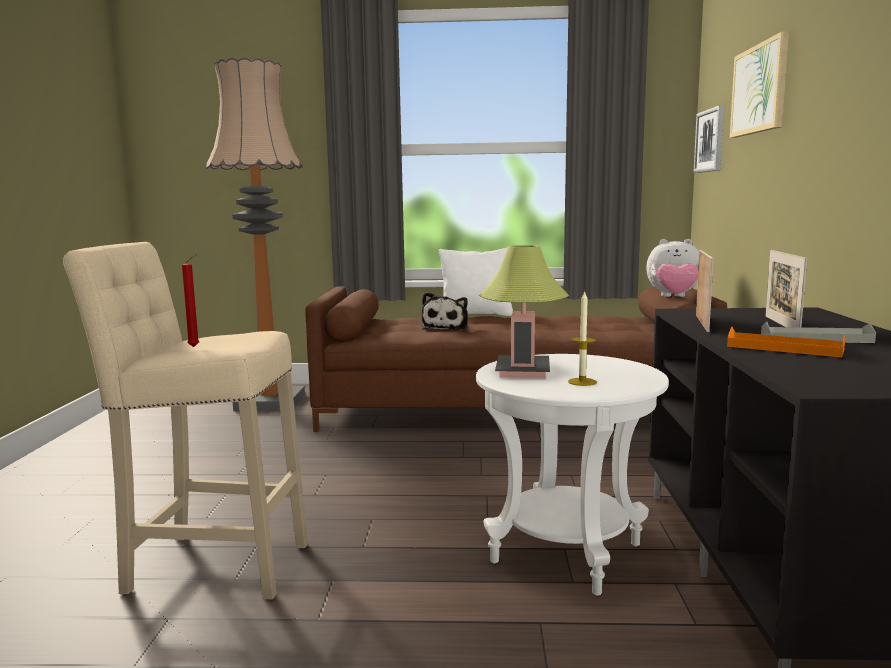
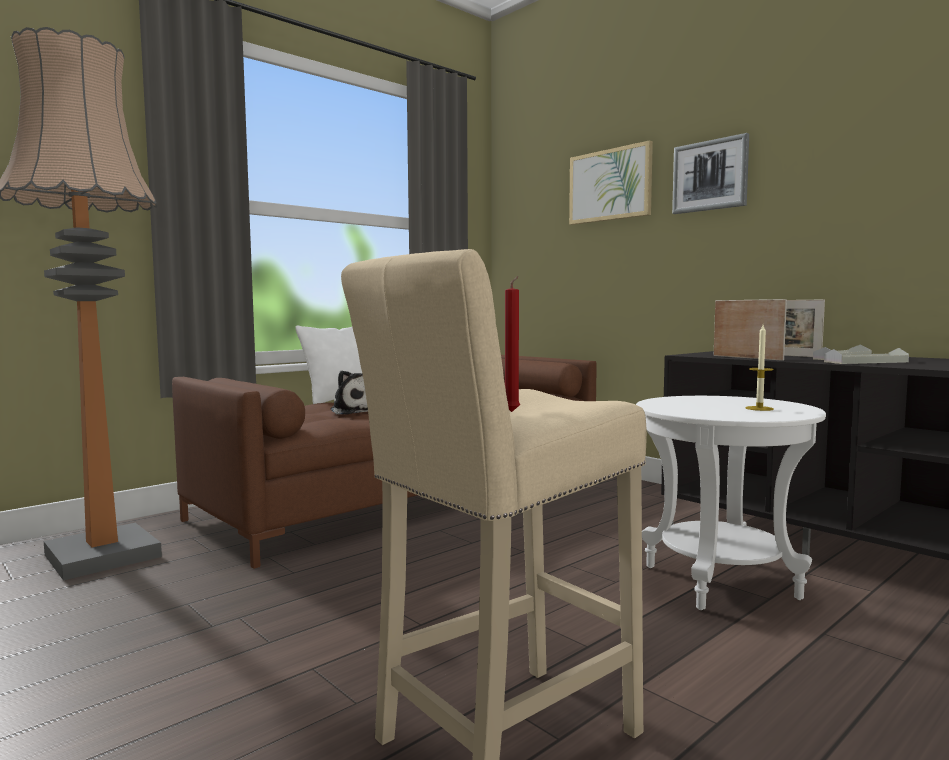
camera: 45 degrees left, 5 degrees down
(522, 371) = (694, 409): table lamp -> none
(673, 297) = (541, 362): plush toy -> none
(710, 141) = (524, 228): picture -> picture (710, 175)
(784, 348) = (866, 362): orange tray -> grey tray

